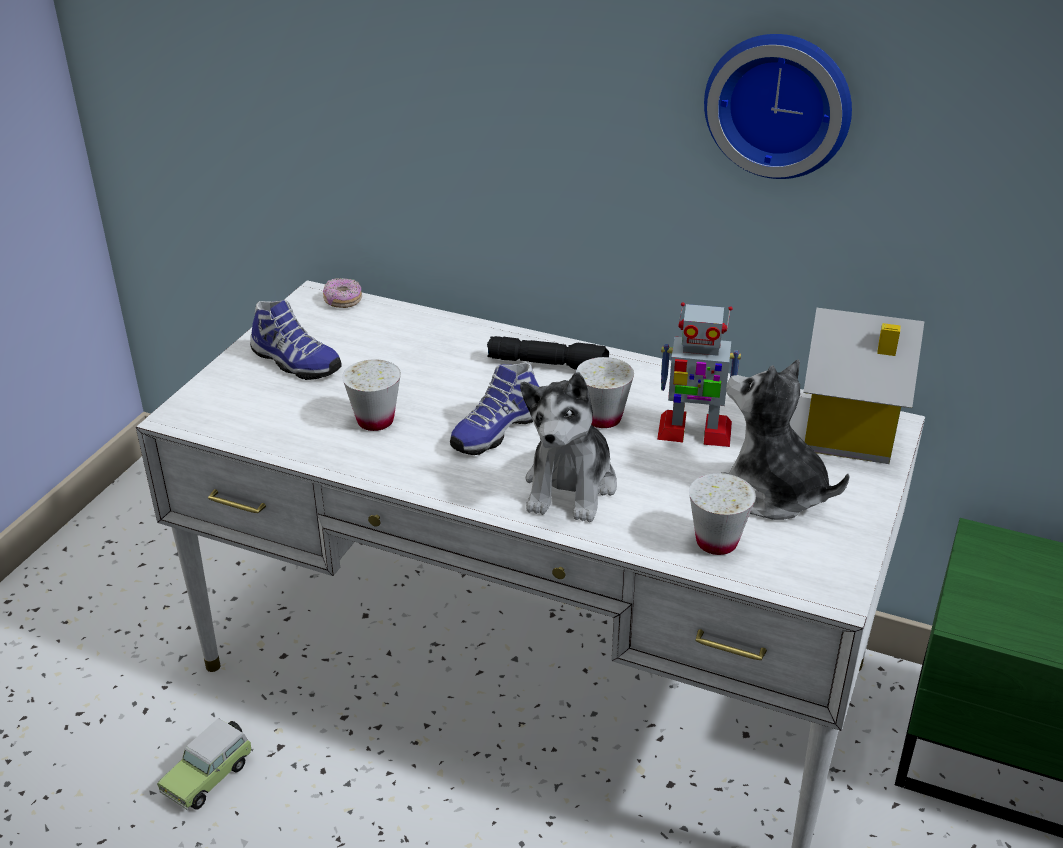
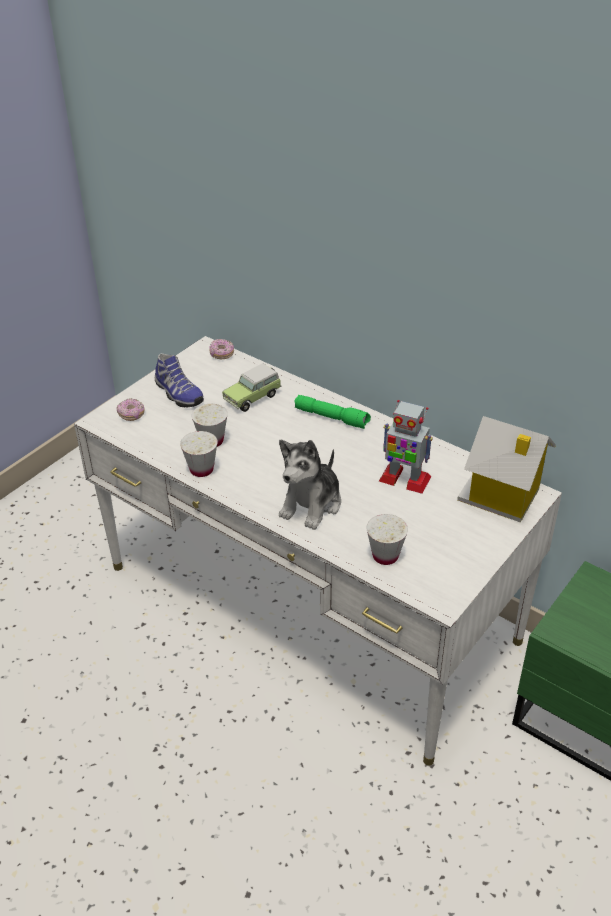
camera: 15 degrees right, 5 degrees up
(211, 776) = (99, 634): toy car -> toy car (254, 397)
(229, 401) = (131, 415): none -> donut
(496, 430) = (281, 459): shoe -> none
(549, 363) = (332, 417): black flashlight -> green flashlight
(603, 418) = (350, 461): white cup -> white cup (201, 469)
(771, 492) = (435, 528): plush toy -> none
(779, 103) = (478, 280): wall clock -> none

